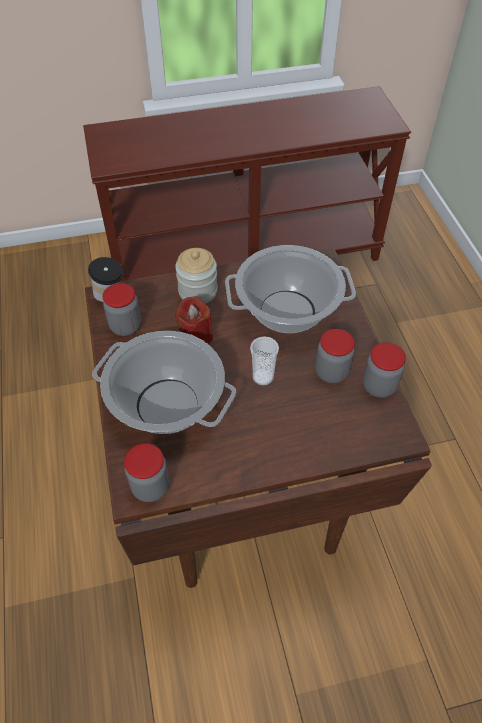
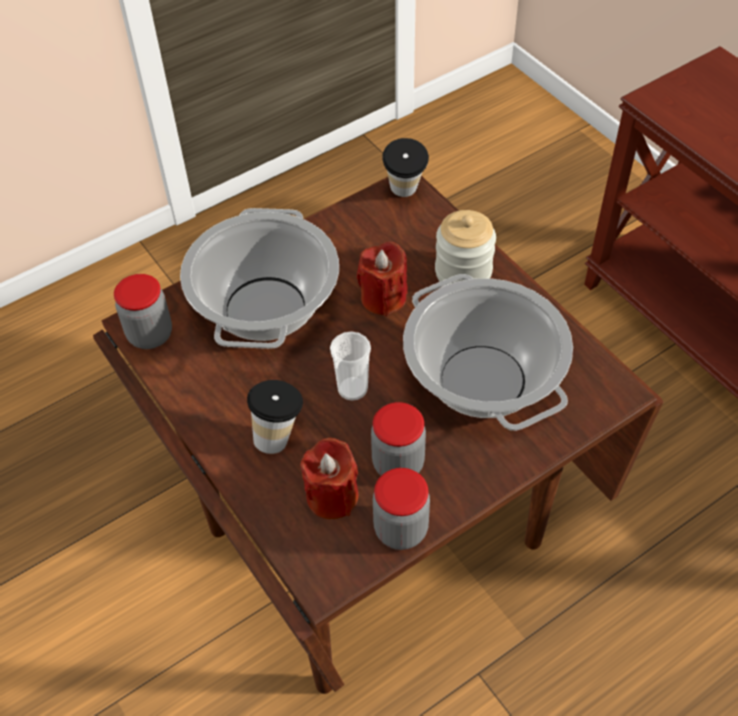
camera: 70 degrees right, 0 degrees up
(125, 326) = (365, 226): jar -> none
(283, 429) = (279, 436): none -> cup
(342, 413) = (332, 496): none -> red candle

